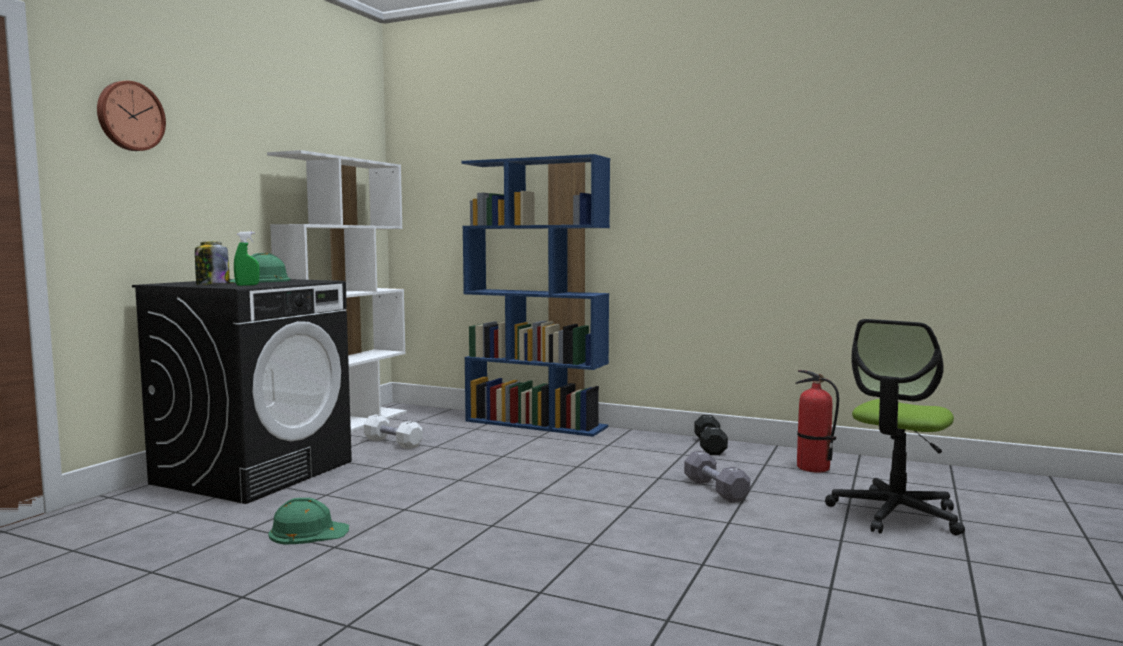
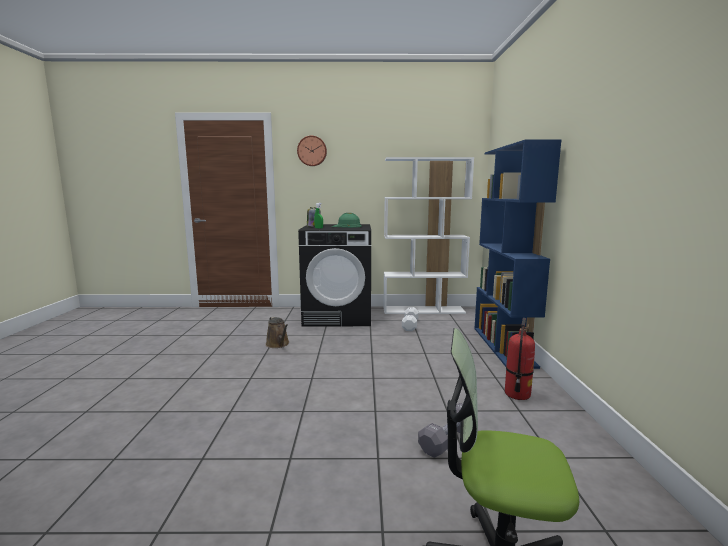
camera: 65 degrees right, 5 degrees up
(308, 532) = (278, 344): green hard hat -> brown watering can
(710, 446) = (562, 419): black dumbbell -> none
(812, 468) = (586, 492): fire extinguisher -> fire extinguisher (517, 394)

